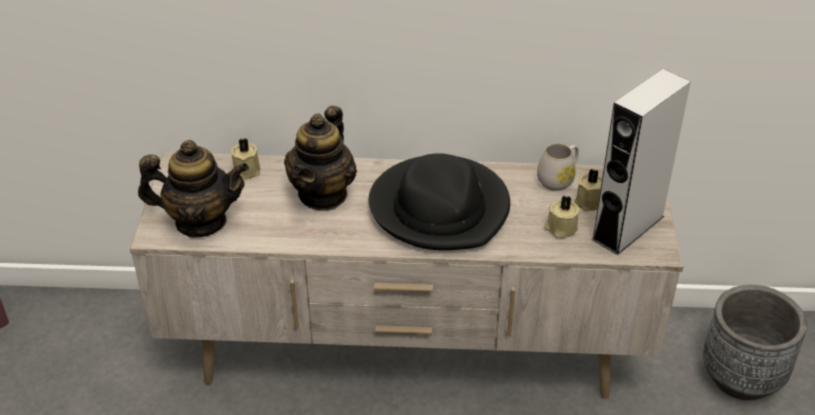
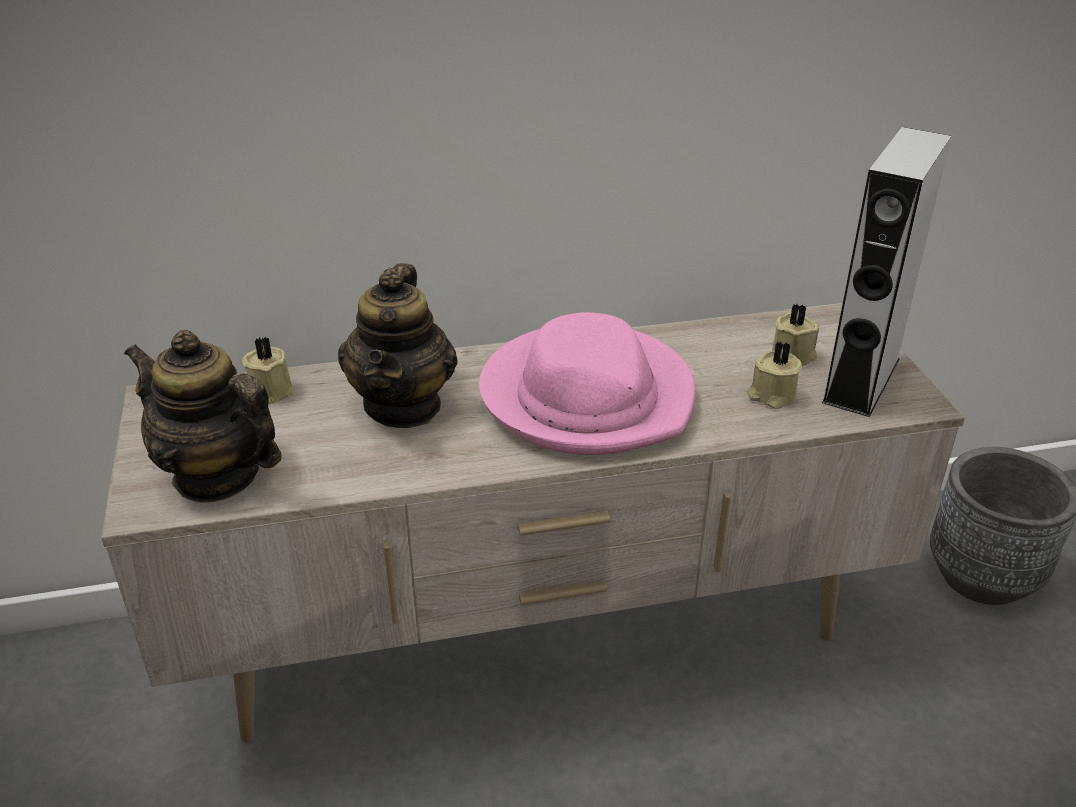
camera: 15 degrees left, 5 degrees down
(200, 222) = (216, 476): teapot -> teapot turned 135 degrees counterclockwise
(440, 208) = (588, 396): black hat -> pink hat
(558, 179) = (733, 335): white mug -> none

